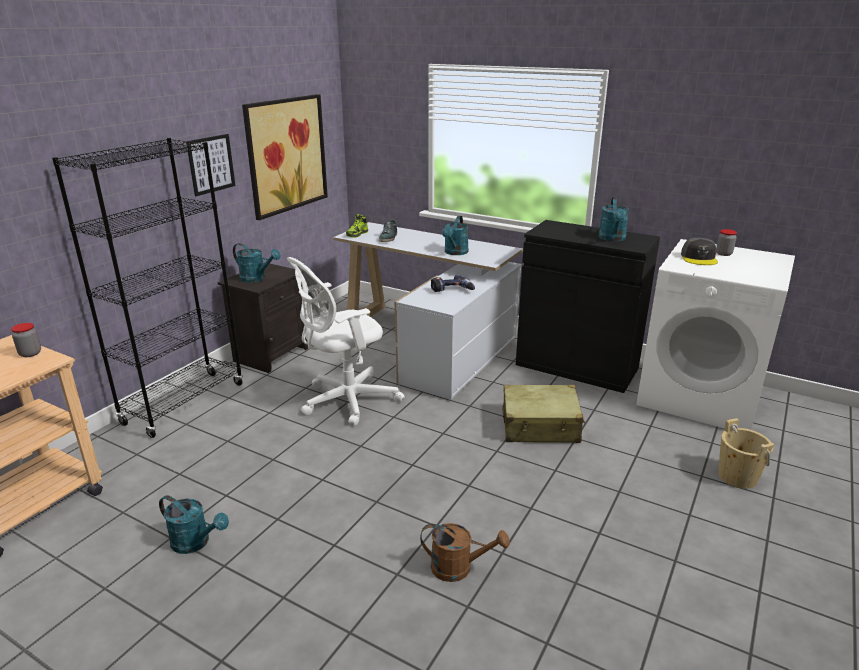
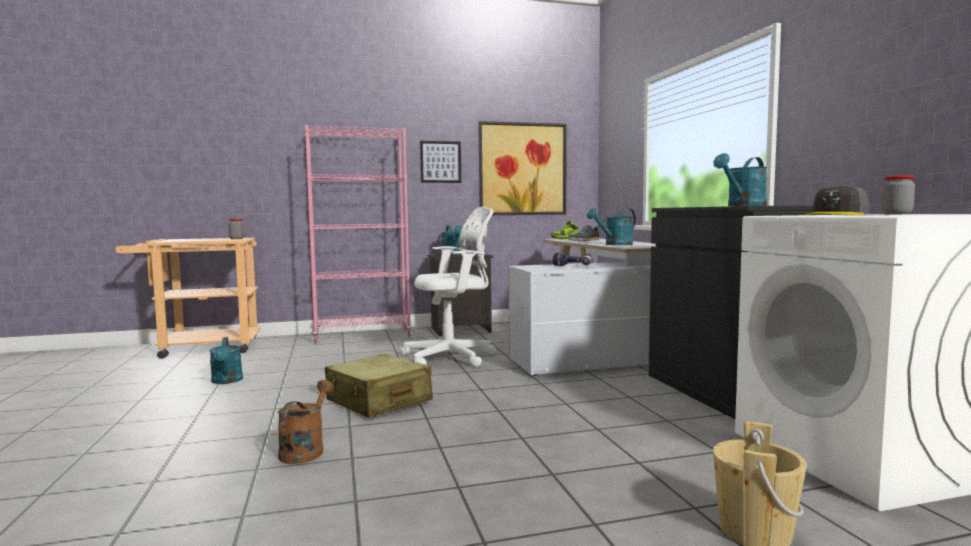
camera: 45 degrees right, 20 degrees down
(184, 403) = (362, 335): black bookcase -> pink bookcase
(345, 401) = (453, 357): white office chair -> white office chair turned 150 degrees clockwise
(459, 568) = (305, 450): brown watering can -> brown watering can turned 135 degrees counterclockwise
(540, 426) = (578, 411): beige suitcase -> beige suitcase (378, 401)

